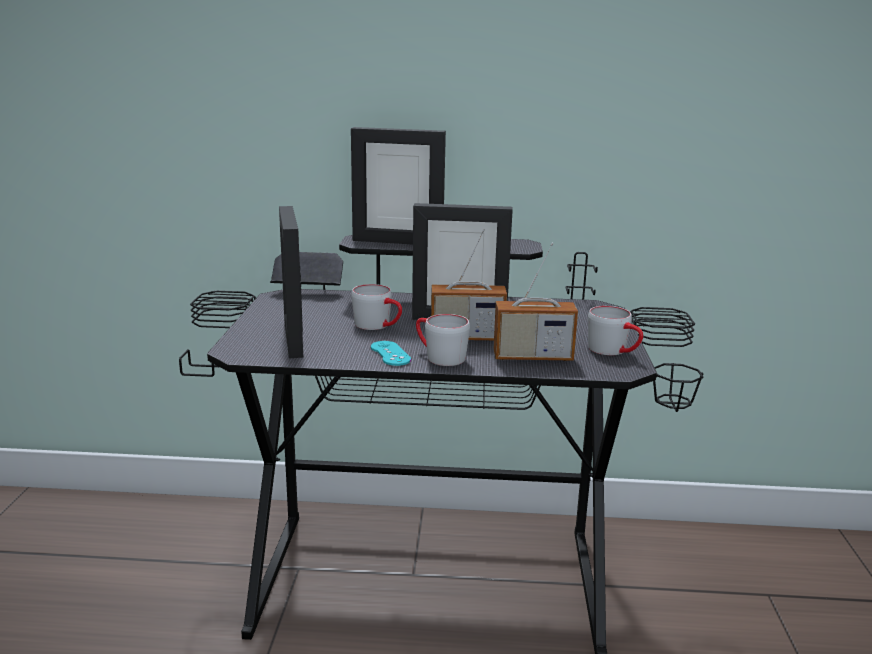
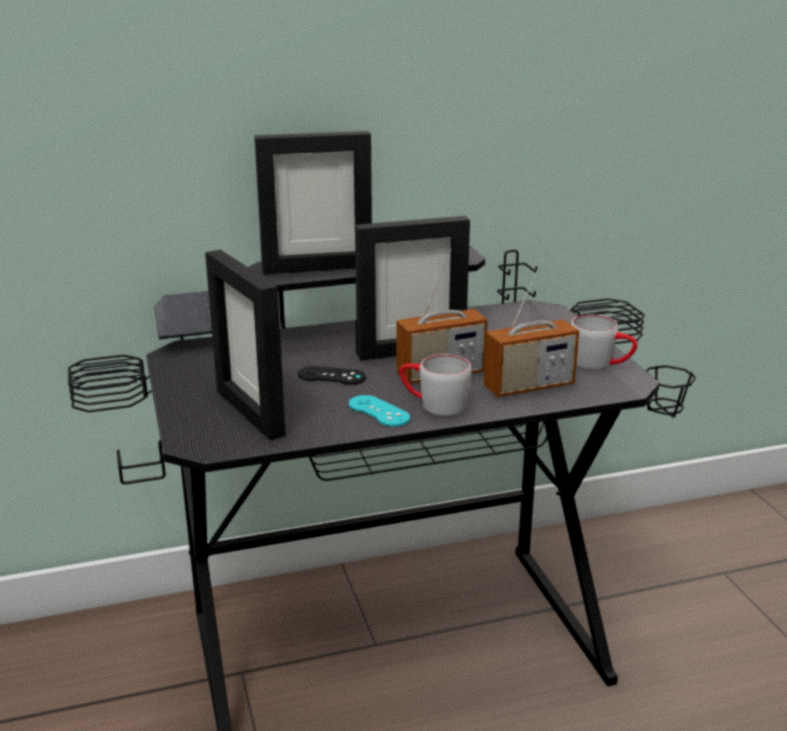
camera: 20 degrees left, 5 degrees up
(379, 326) = (332, 376): grey mug -> black game controller

